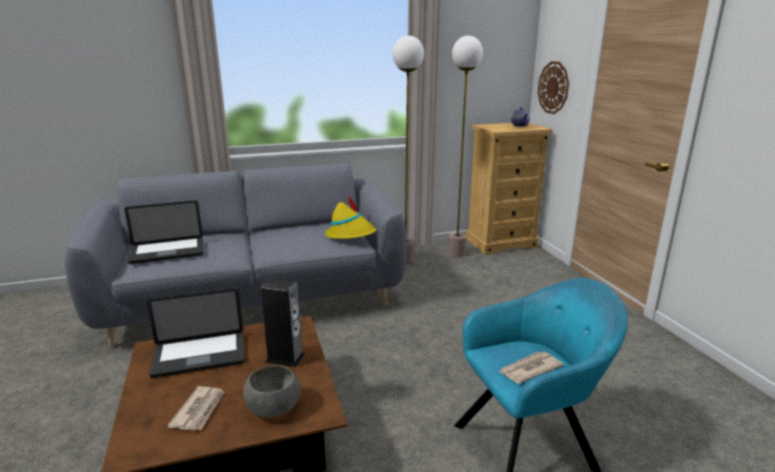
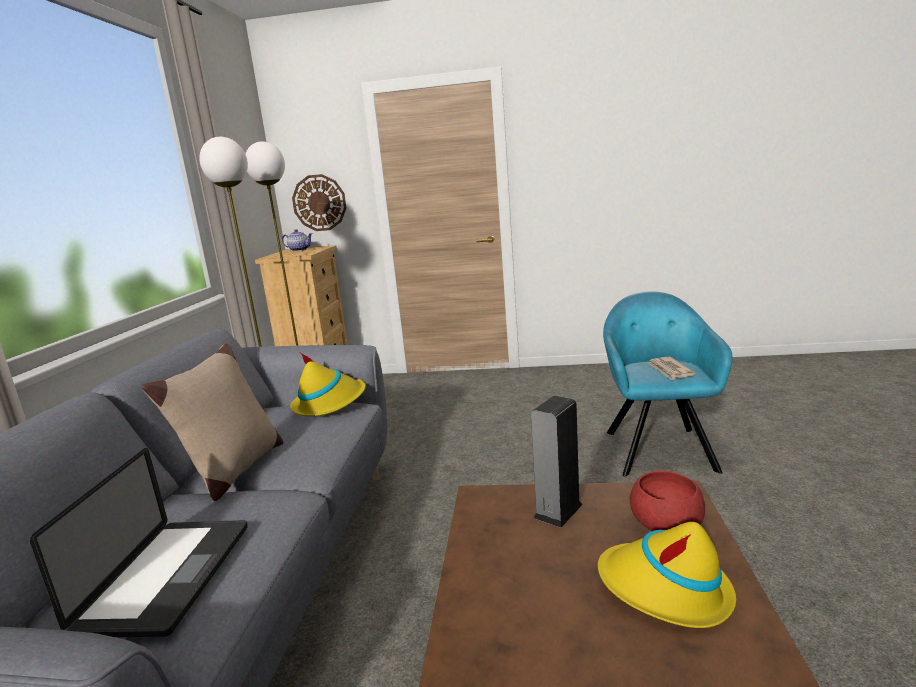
camera: 65 degrees left, 5 degrees down
(199, 356) = (516, 592): laptop -> none
(199, 410) = (665, 590): newspaper -> yellow hat
(261, 237) = (234, 471): none -> beige pillow
(273, 407) = (666, 525): grey bowl -> red bowl

